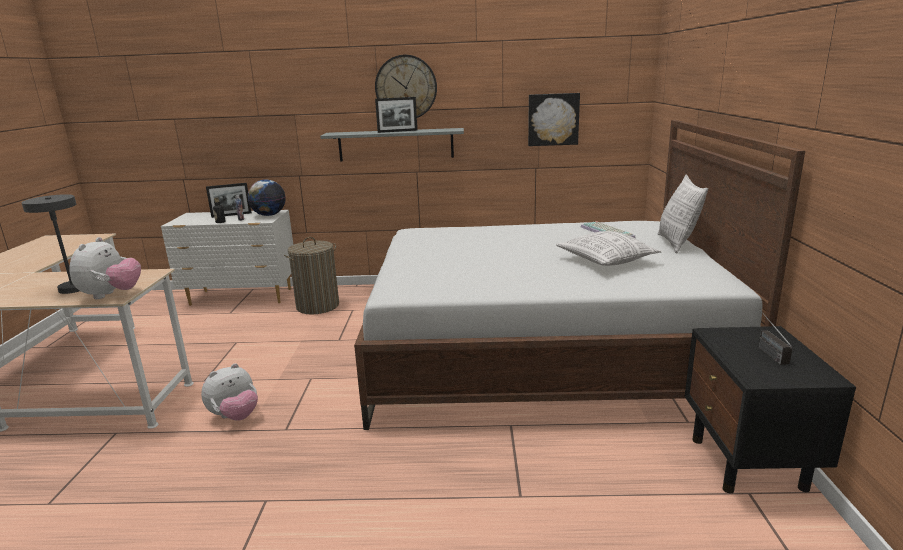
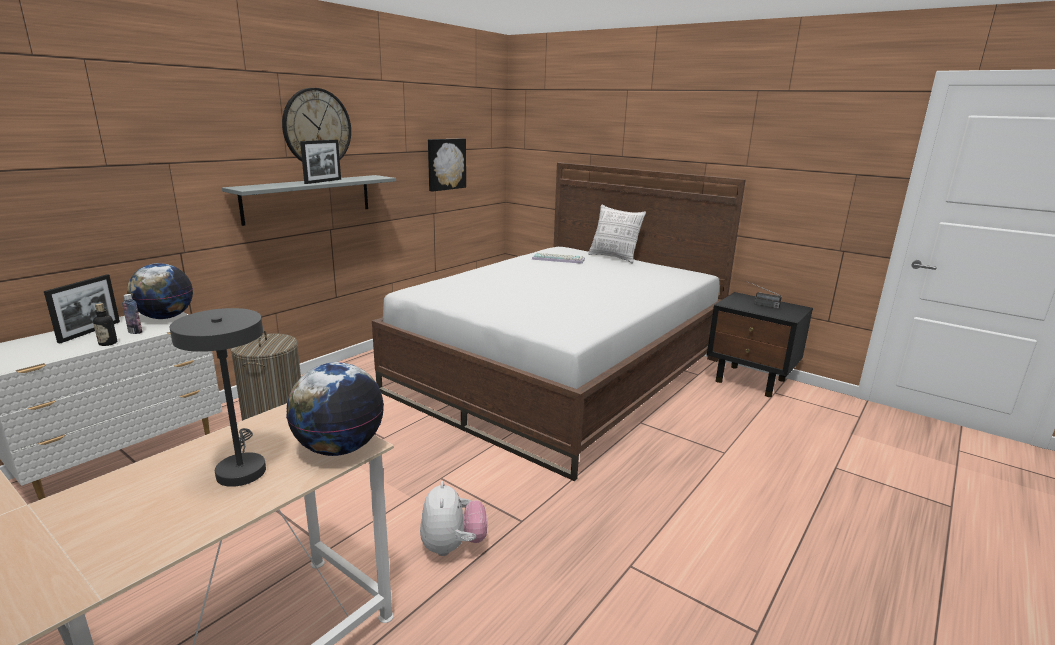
camera: 55 degrees left, 0 degrees up
(111, 295) = (339, 448): plush toy -> globe
(605, 261) = (614, 277): pillow -> none

